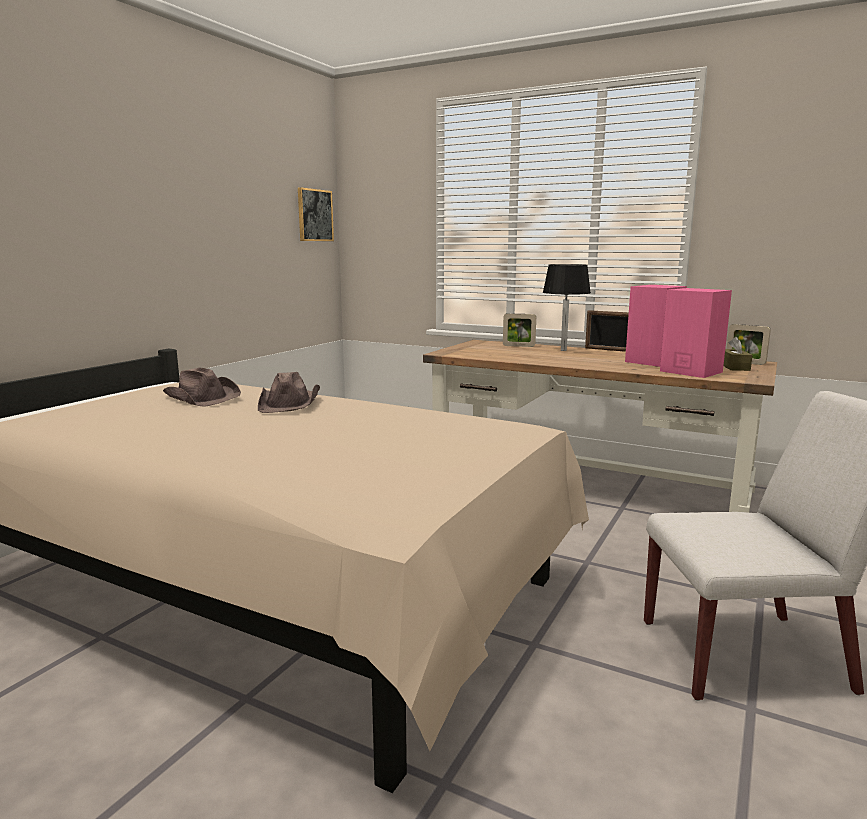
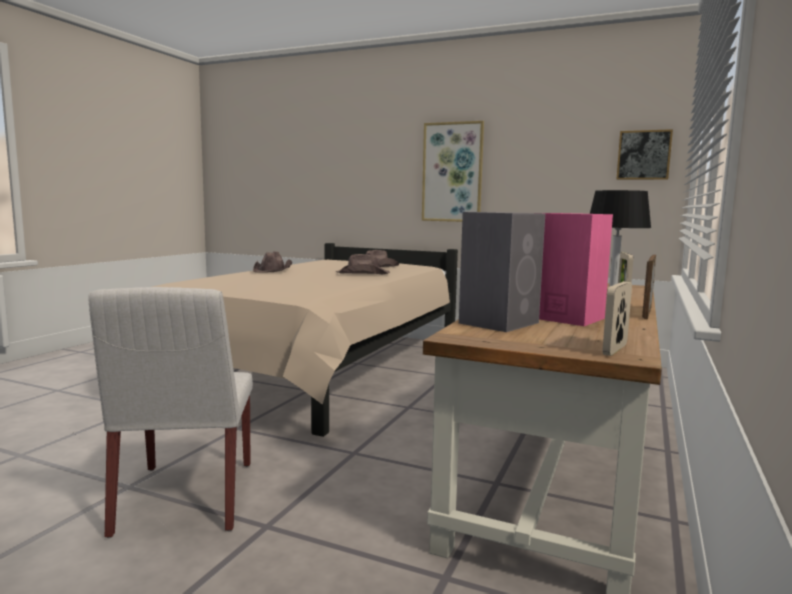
camera: 85 degrees right, 5 degrees down
(137, 227) = (452, 172): none -> picture
(198, 449) = (273, 270): none -> brown hat
(689, 371) = (500, 322): pink speaker -> grey speaker
(734, 367) = (560, 340): brown tissue box -> none

